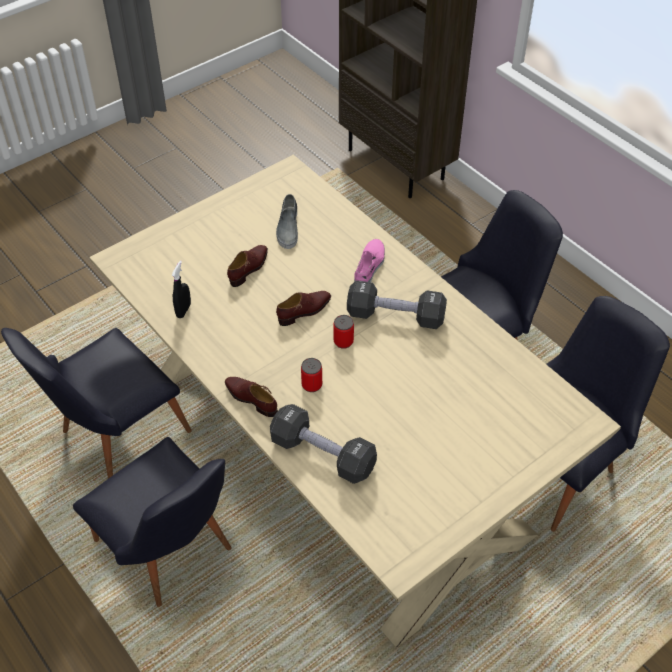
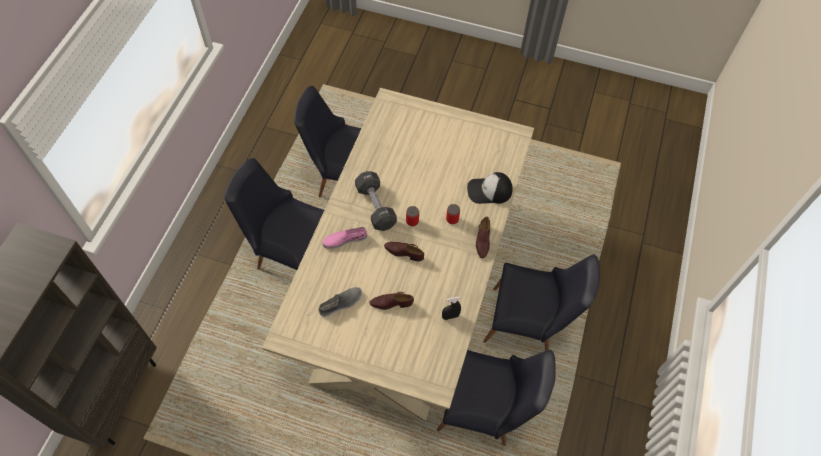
camera: 125 degrees left, 10 degrees up
(171, 554) = (528, 325): black chair -> black chair turned 90 degrees clockwise
(323, 454) = (489, 191): black dumbbell -> cap

